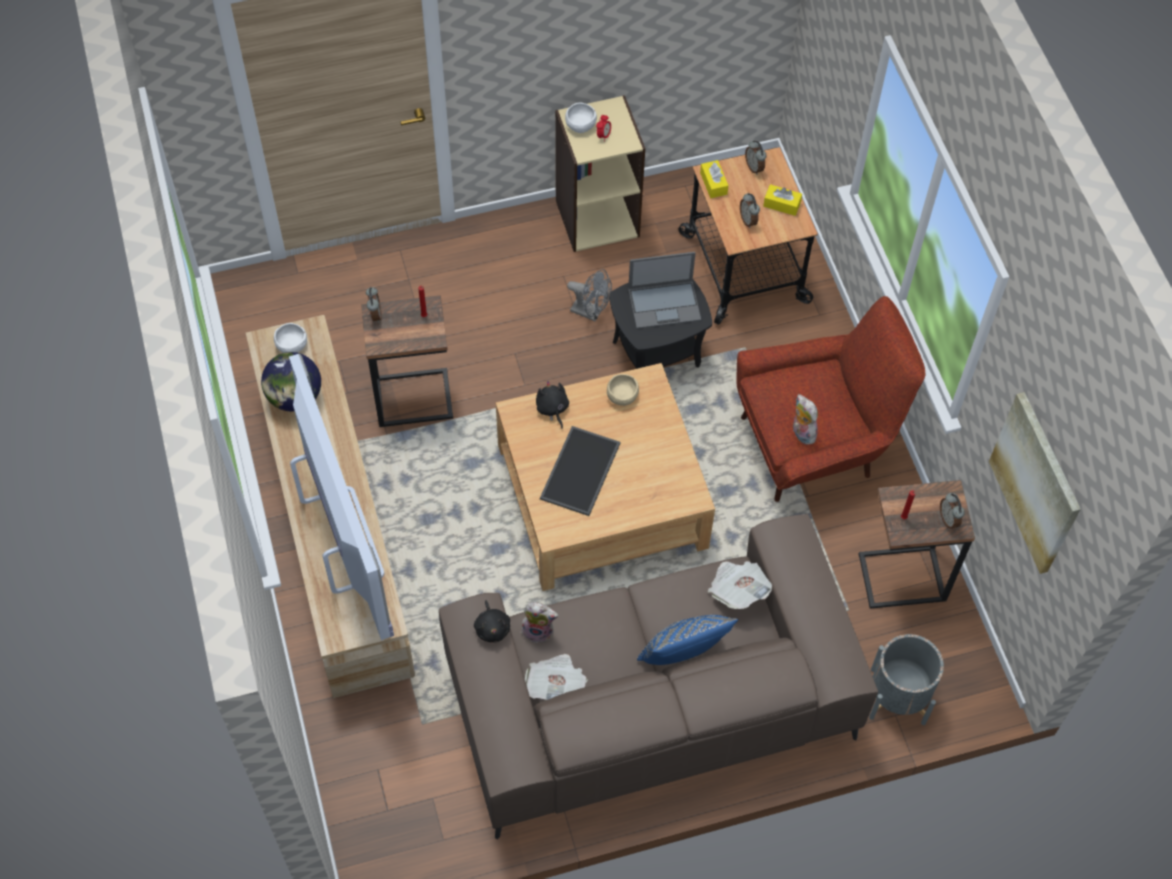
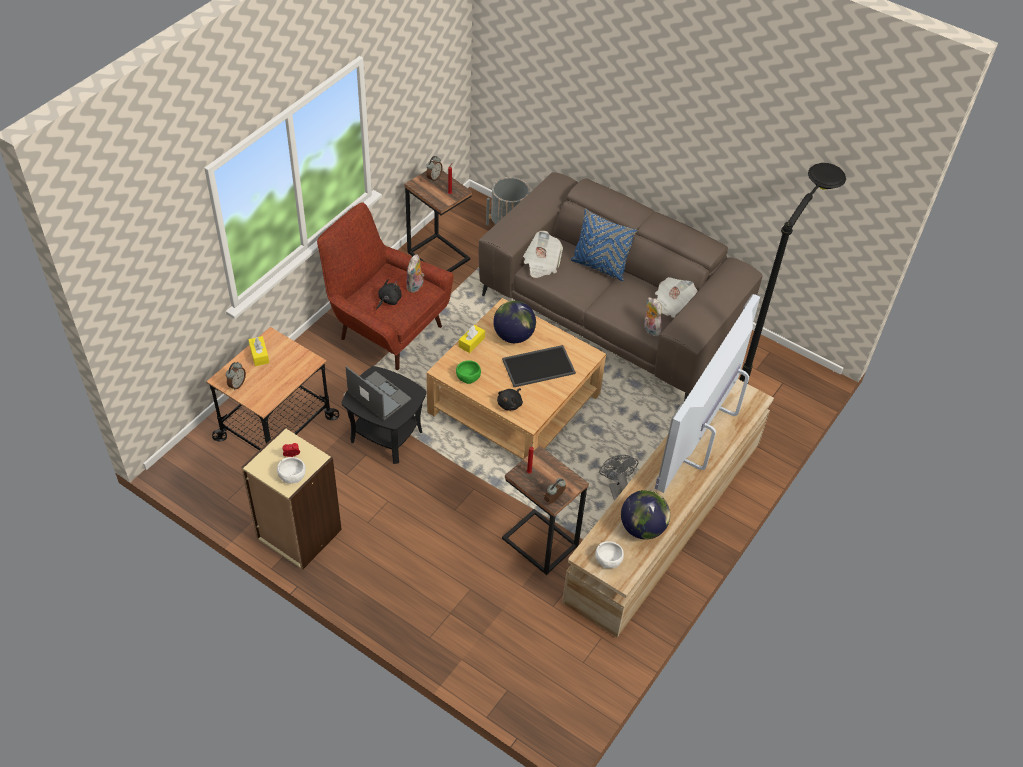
camera: 130 degrees left, 10 degrees down
(427, 805) = (762, 369): none -> black floor lamp
(492, 627) = (683, 321): black plush toy -> black plush toy (388, 300)
(591, 312) = (384, 488): grey fan -> grey fan (616, 489)
(623, 395) = (467, 376): beige bowl -> green bowl
(644, 478) = (513, 336): none -> globe
(713, 183) = (270, 398): yellow tissue box -> yellow tissue box (471, 342)
(748, 220) = (288, 364): alarm clock -> none
(1036, 483) = (427, 85): picture -> none

